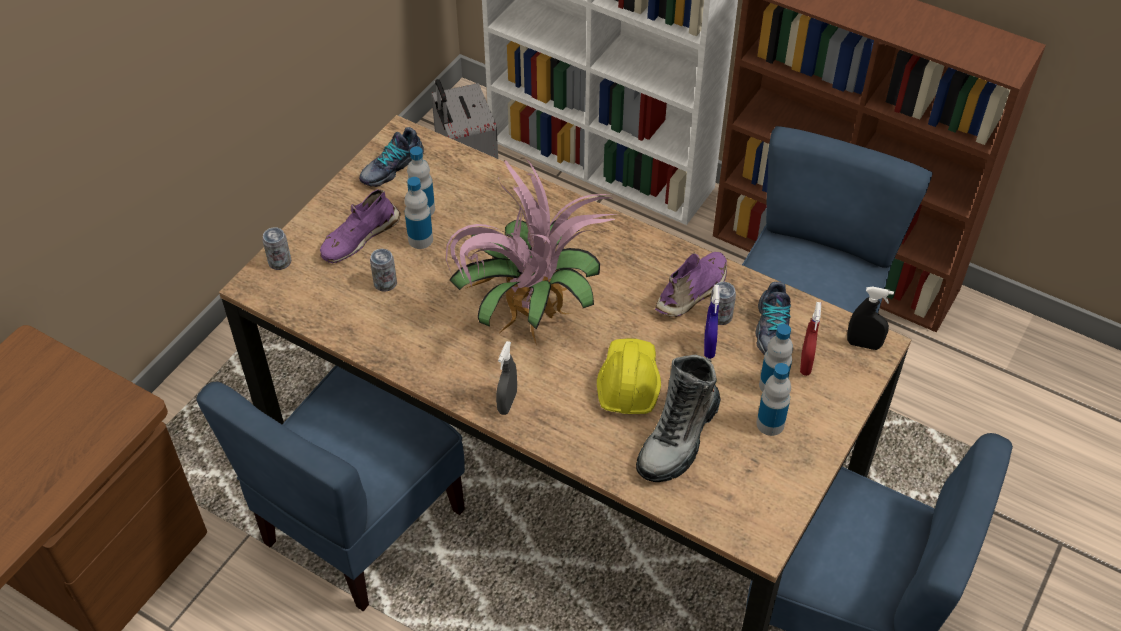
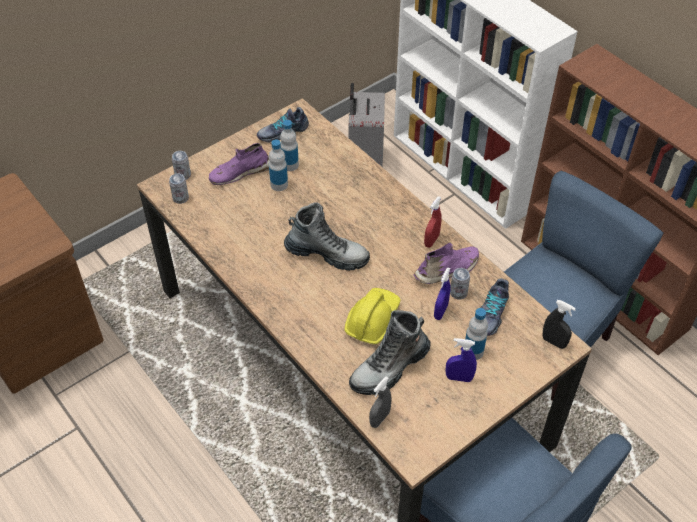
camera: 20 degrees right, 0 degrees up
(361, 525) = (200, 367): blue chair -> none
(385, 283) = (243, 207): can -> can (180, 198)
(507, 402) = (285, 309): grey spray bottle -> grey spray bottle (379, 418)
(529, 314) = (327, 254): potted plant -> boot
(770, 424) = (459, 378): bottle -> blue spray bottle
(805, 364) = (504, 343): red spray bottle -> red spray bottle (431, 240)

